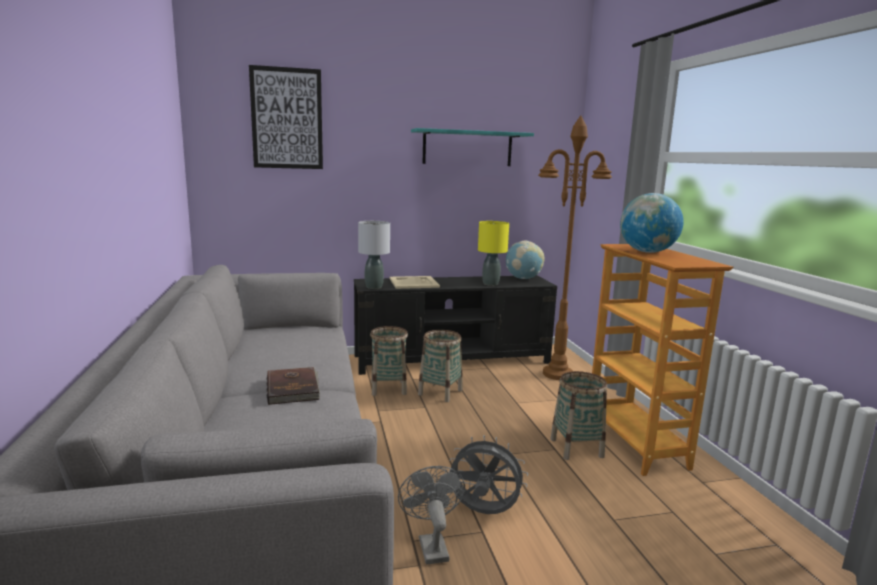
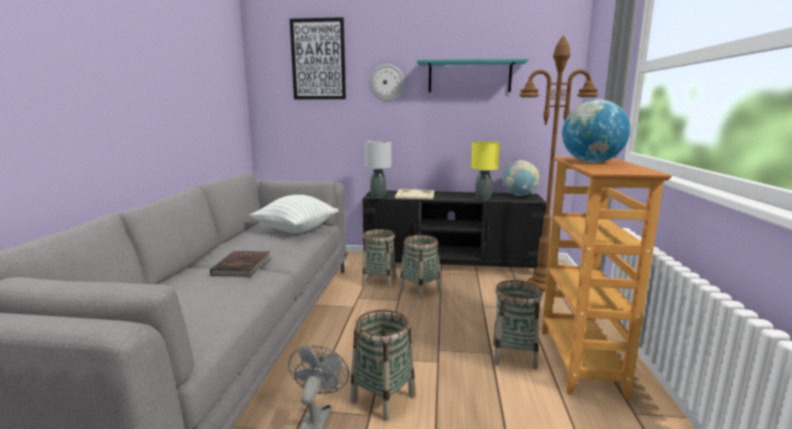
camera: 20 degrees right, 0 degrees up
(305, 336) = (296, 230): none -> pillow
(374, 150) = (387, 82): none -> wall clock
(483, 513) = (382, 398): grey fan -> basket

